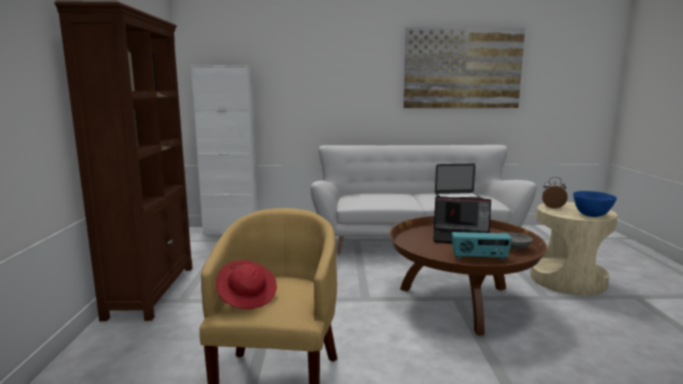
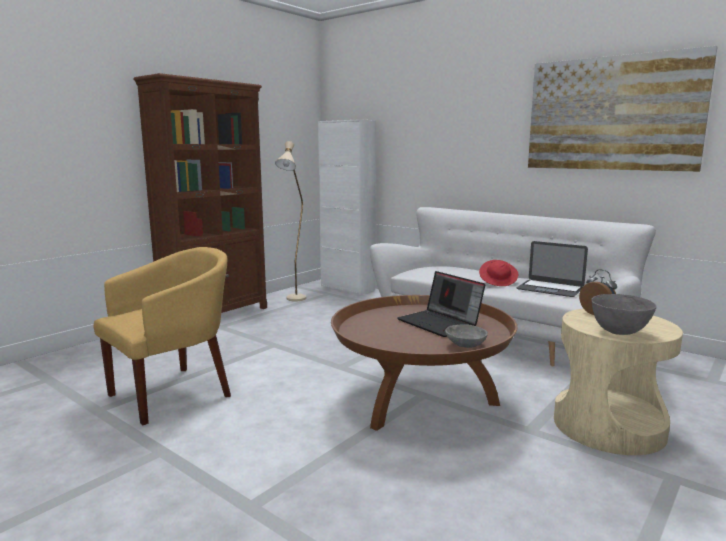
camera: 40 degrees right, 0 degrees up
(205, 254) = (294, 300): none -> beige floor lamp
(248, 297) = (136, 310): red hat -> red hat (498, 282)
(479, 258) = (399, 342): radio -> none
(591, 215) = (618, 332): blue bowl -> grey bowl

